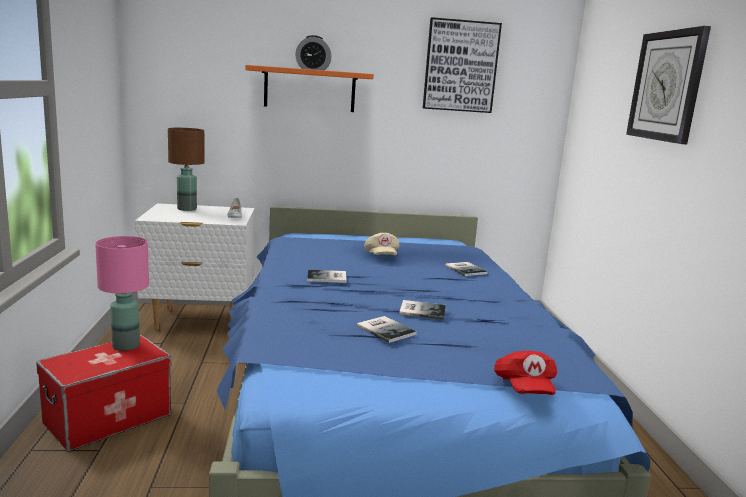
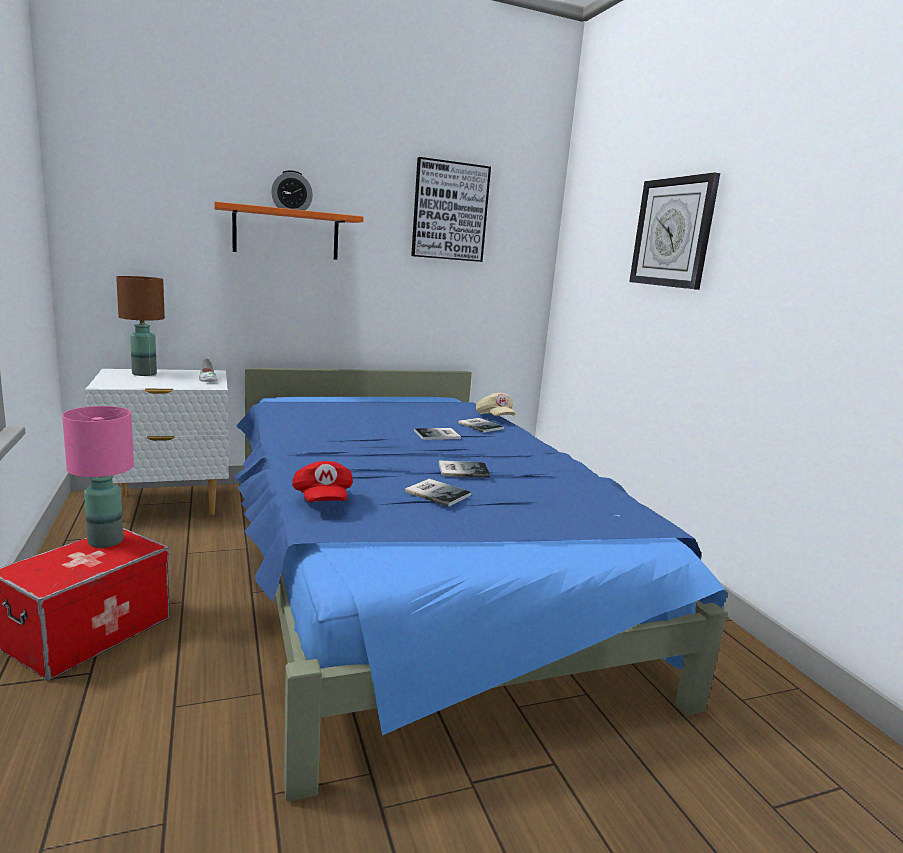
camera: 15 degrees left, 0 degrees up
(328, 277) = (344, 442): book -> book (438, 435)
(381, 256) = (387, 417): beige cap -> beige cap (494, 418)
(524, 389) = (603, 540): red cap -> red cap (322, 500)

